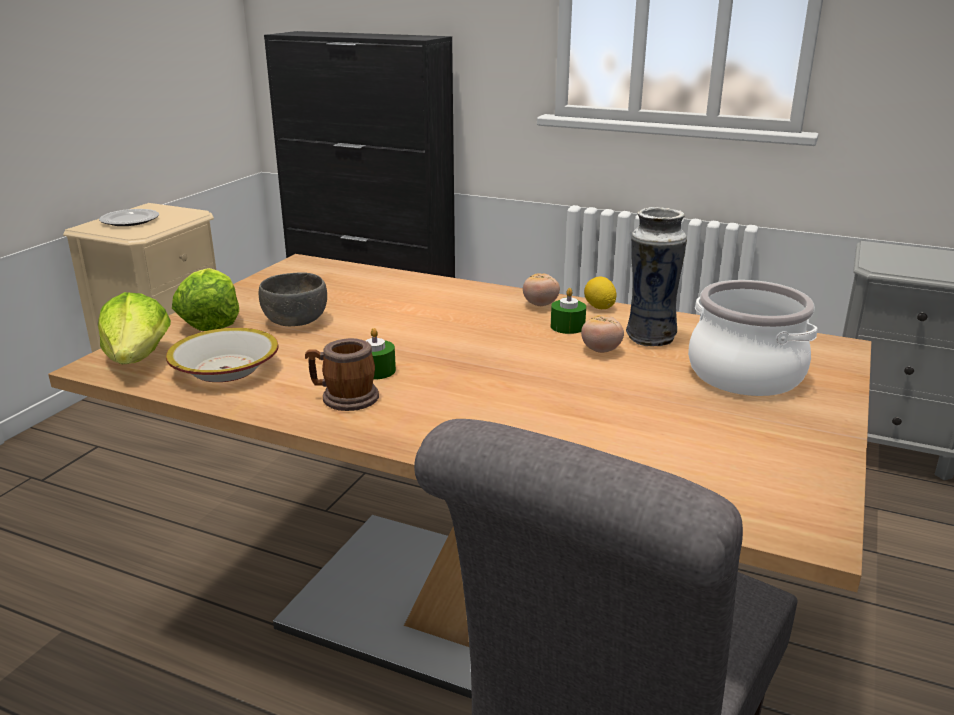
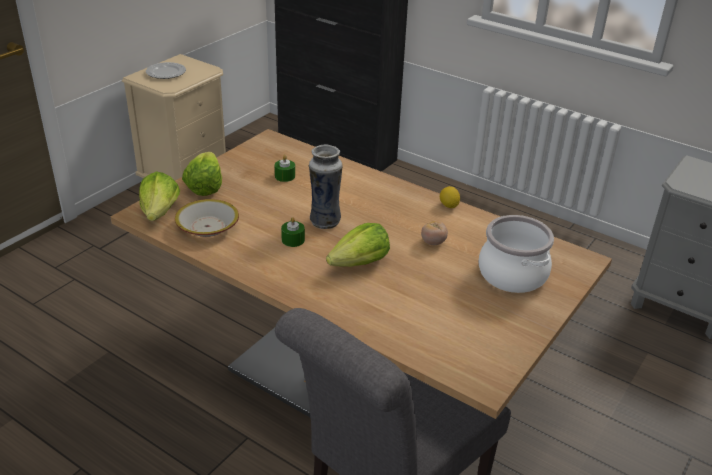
camera: 10 degrees right, 10 degrees up
(296, 320) = (255, 192): grey bowl -> none
(344, 398) = (269, 258): mug -> none
(499, 388) = (360, 263): none -> lettuce
(540, 304) = (412, 198): tomato -> none
(567, 327) = (421, 220): green candle -> green candle (285, 176)
(649, 337) = (469, 236): vase -> vase (325, 221)

